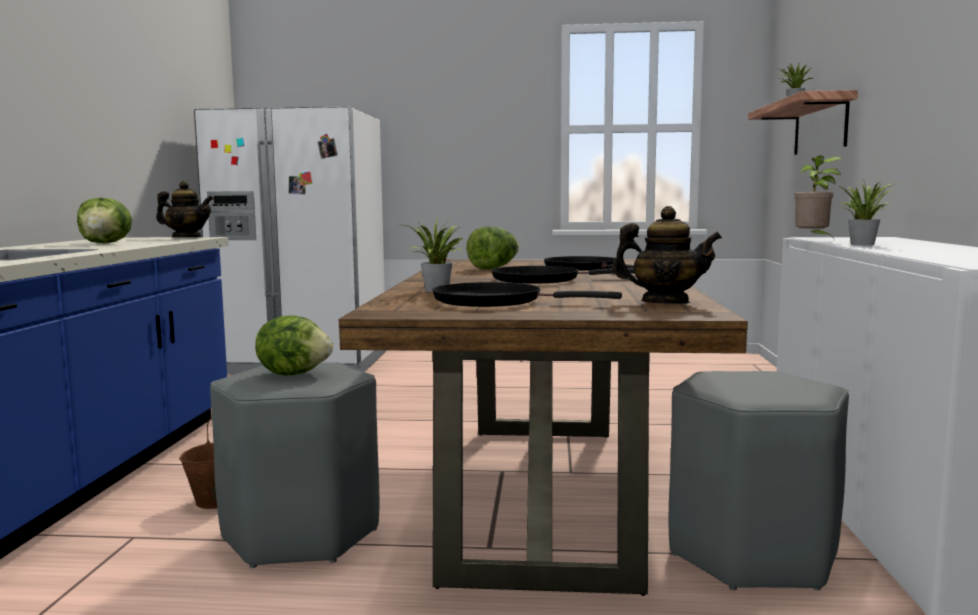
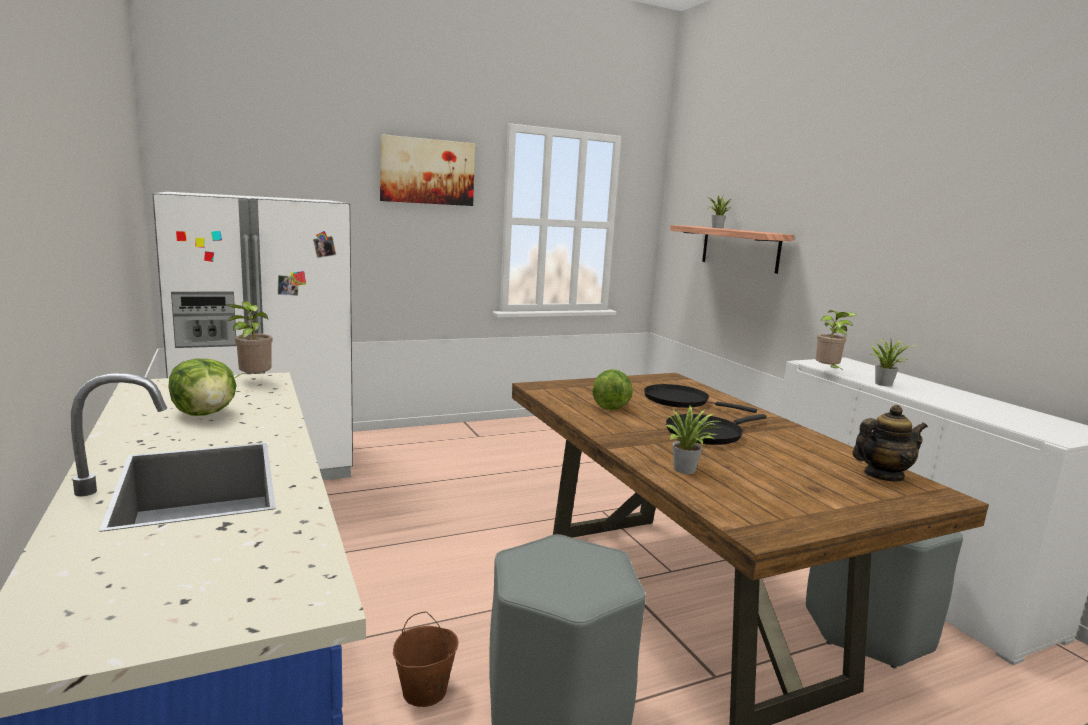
camera: 30 degrees left, 5 degrees up
(187, 238) = (253, 381): teapot -> potted plant
(295, 373) = (564, 566): lettuce -> none
(474, 84) = (427, 171): none -> picture
(495, 301) = (780, 491): black frying pan -> none

